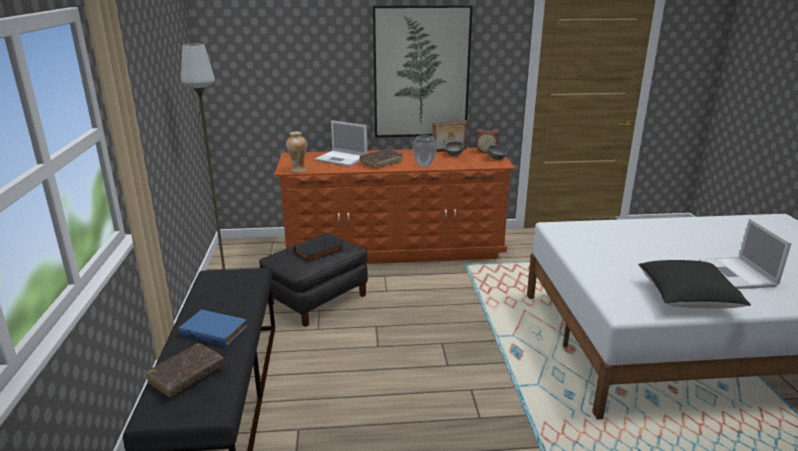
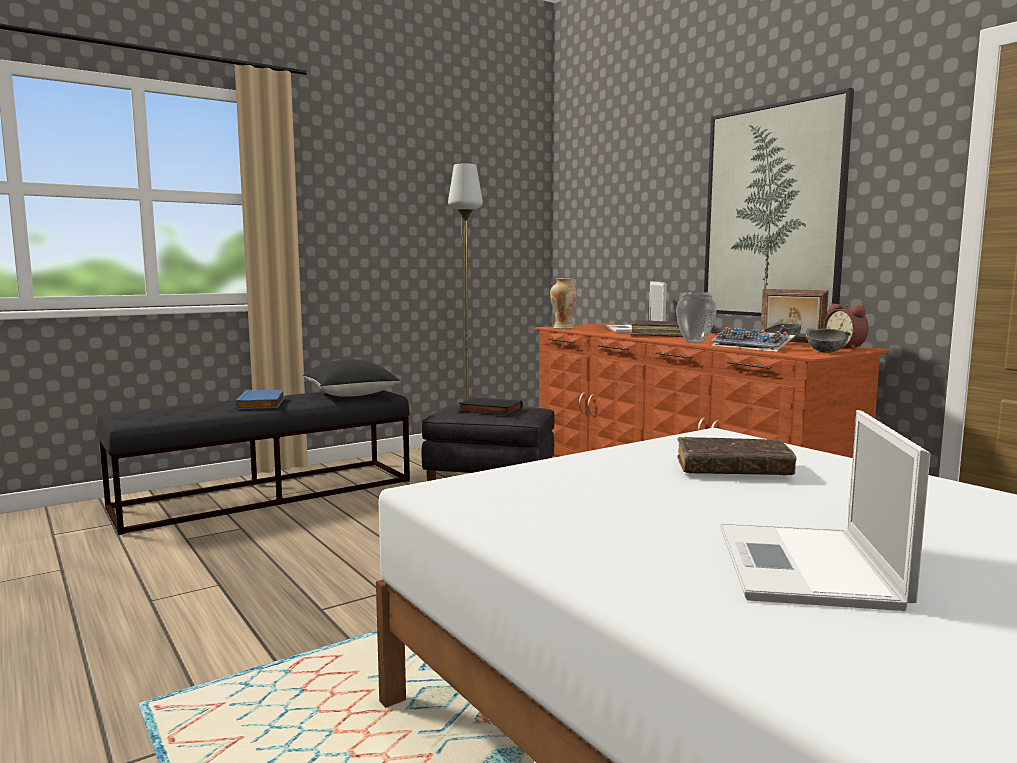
camera: 60 degrees right, 15 degrees down
(186, 375) = (181, 410): brown book -> brown book (732, 469)
(463, 163) = (753, 347): none -> keyboard
(687, 298) = (562, 526): black pillow -> black pillow (351, 395)
(738, 274) = (807, 568): laptop -> laptop turned 45 degrees counterclockwise

